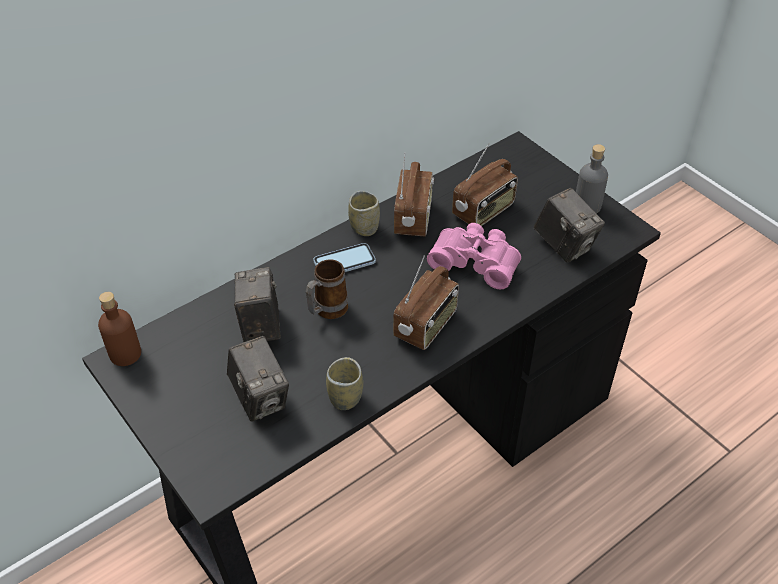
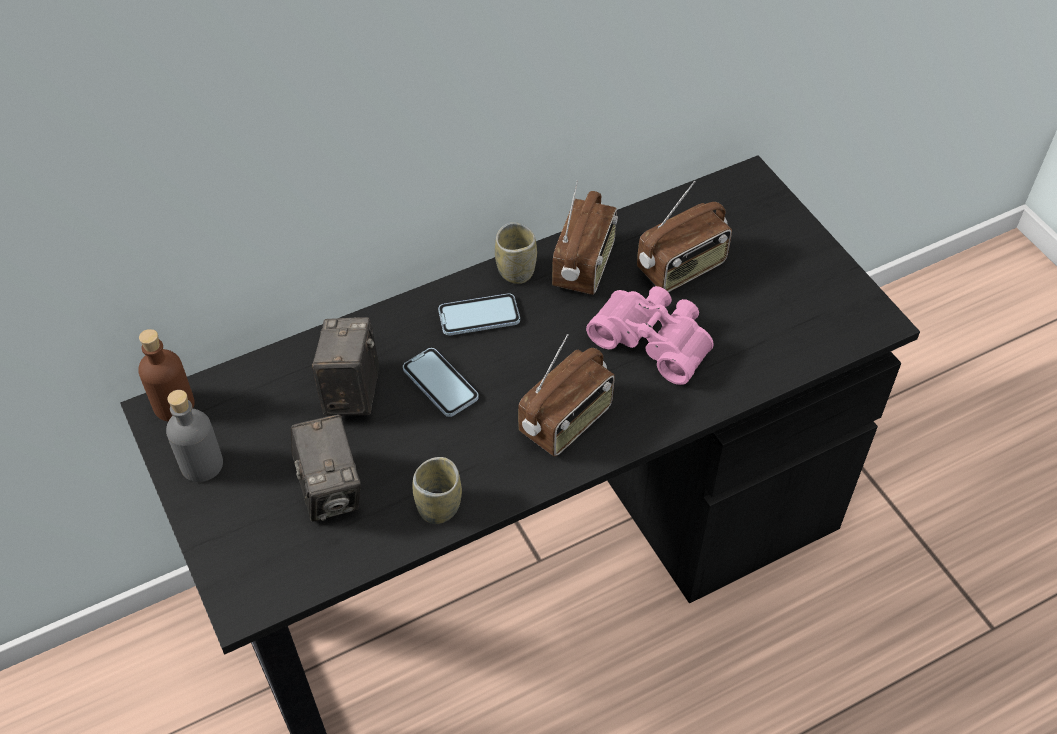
camera: 10 degrees right, 5 degrees up
(326, 312) = (440, 384): mug -> phone
(564, 245) = (780, 332): camera -> none
(587, 206) = (826, 278): grey bottle -> grey bottle (201, 464)

